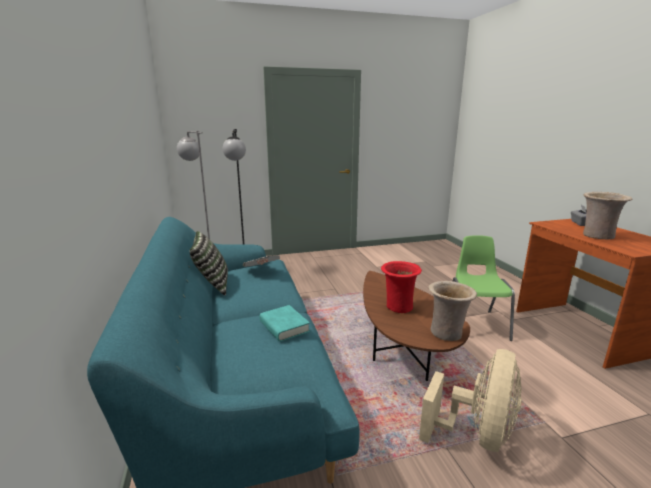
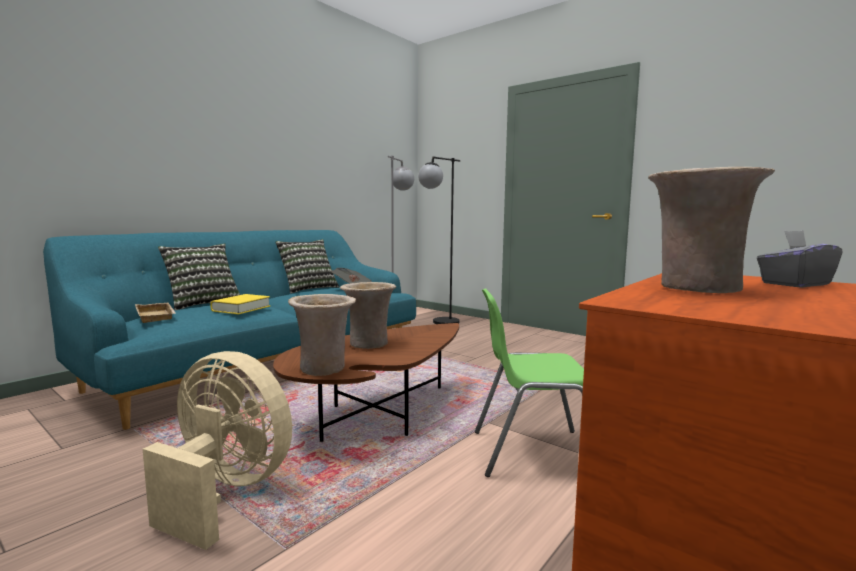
camera: 55 degrees right, 10 degrees down
(211, 343) = (203, 303): none -> pillow
(268, 373) = (157, 316): none -> beige tray
(284, 327) = (241, 308): turquoise book -> yellow book
(398, 307) = (368, 344): red vase -> beige vase
(476, 324) = (531, 452): green chair -> green chair turned 150 degrees counterclockwise
(477, 434) = (225, 491): beige fan -> beige fan turned 150 degrees counterclockwise

